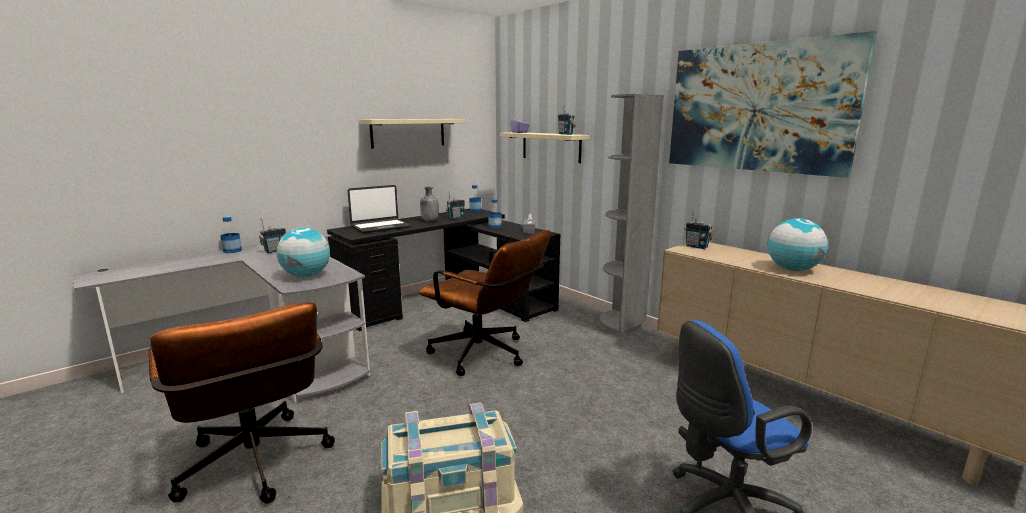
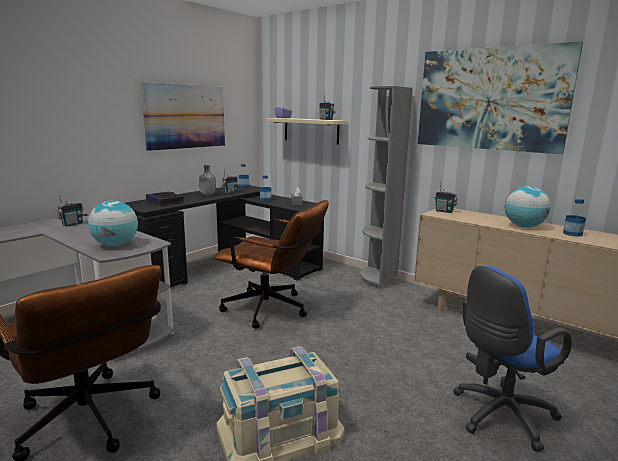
camera: 10 degrees left, 0 degrees up
(232, 251) = (28, 225): bottle -> bottle (572, 234)
(380, 227) = (165, 201): laptop -> book
(408, 133) = (185, 116): beige shelf -> picture

